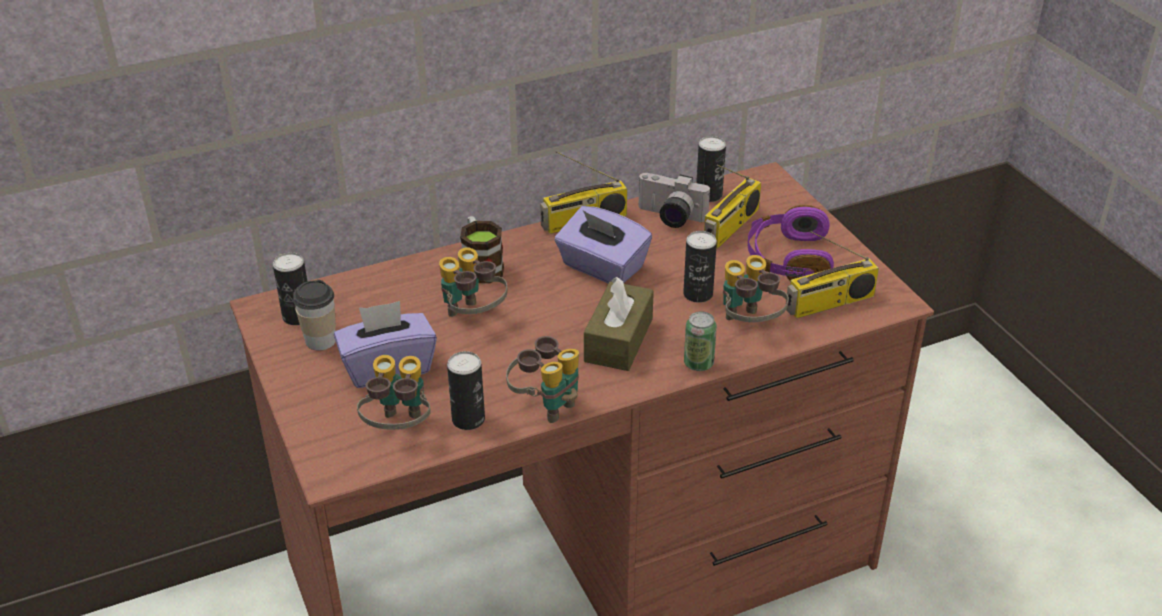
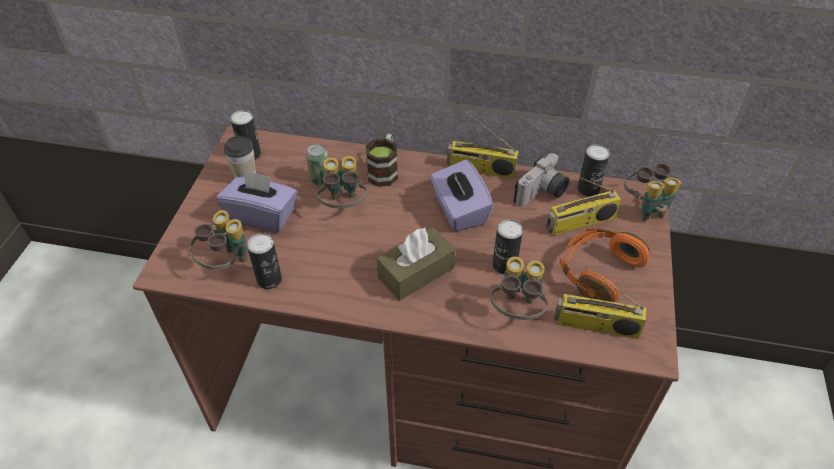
camera: 35 degrees right, 10 degrees up
(546, 404) = (324, 296): binoculars -> binoculars (645, 208)
(669, 218) = (542, 194): camera -> camera turned 105 degrees counterclockwise
(698, 363) = (451, 322): can -> can (320, 179)
(787, 260) = (597, 271): purple headphones -> orange headphones

